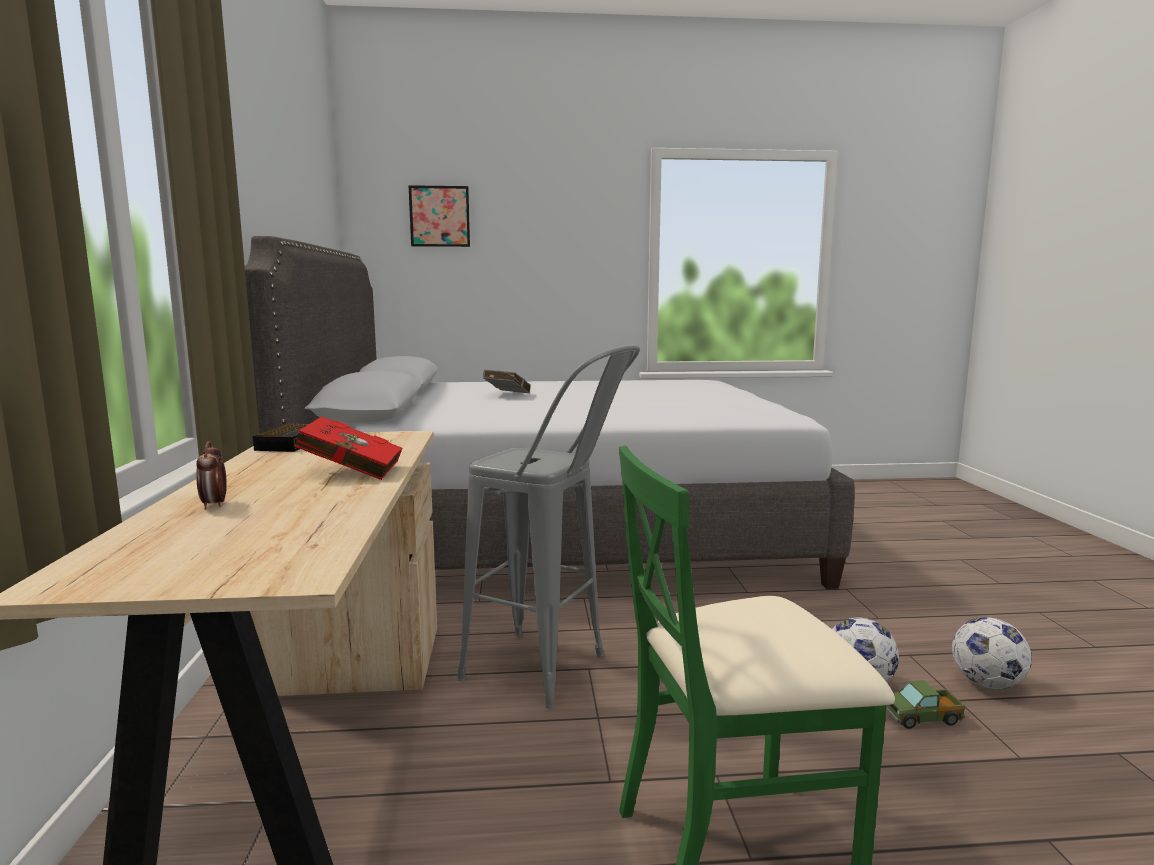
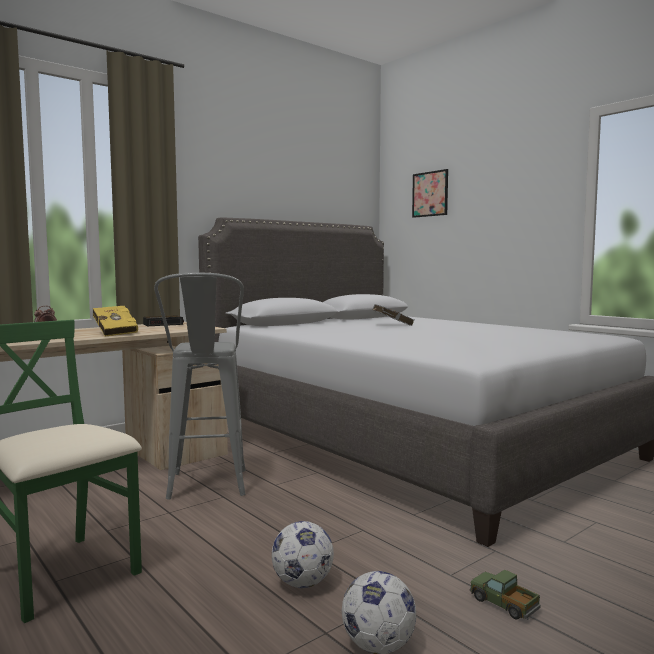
camera: 55 degrees right, 5 degrees down
(347, 472) = (115, 333): red book -> yellow book
(921, 718) = (273, 617): toy truck -> toy truck (504, 604)

